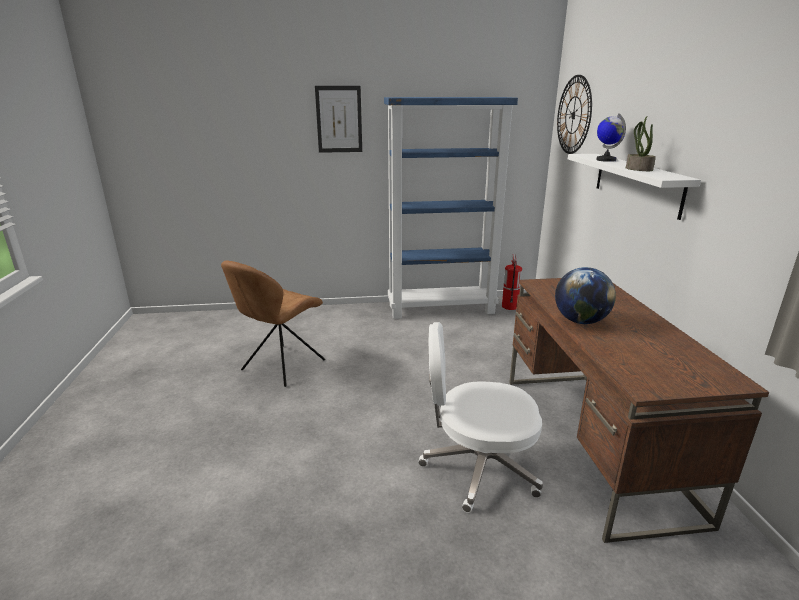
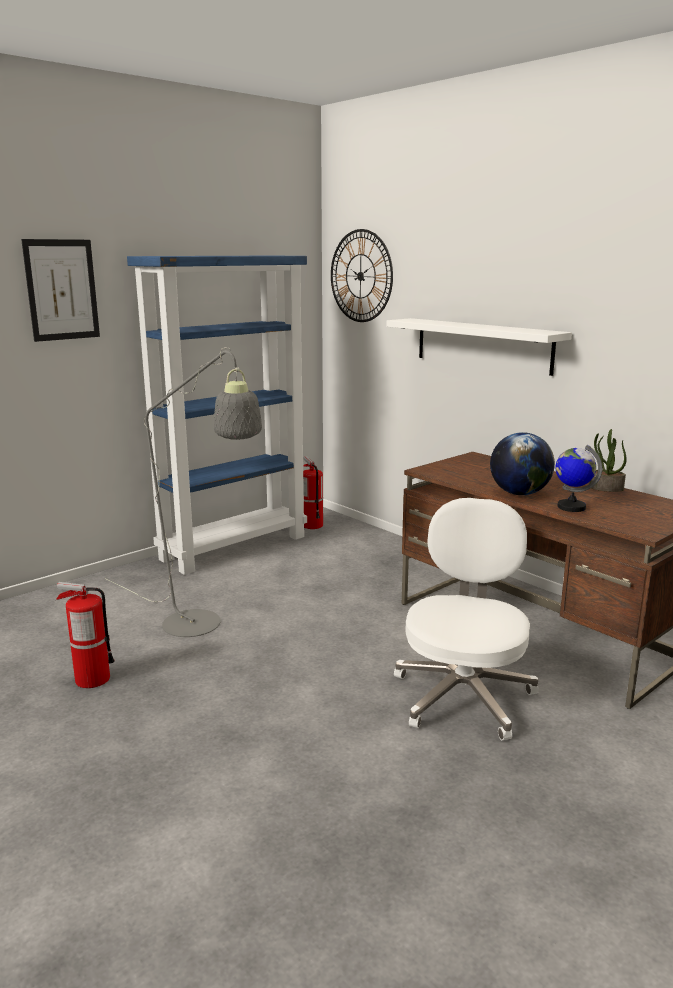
camera: 35 degrees left, 5 degrees down
(281, 366) = (92, 679): brown chair -> fire extinguisher
(366, 356) = (202, 628): none -> grey floor lamp
(478, 467) = (463, 695): white office chair -> white office chair turned 135 degrees clockwise
(606, 160) = (443, 323): globe -> globe (571, 507)
(638, 169) = (499, 328): potted plant -> potted plant (605, 488)

